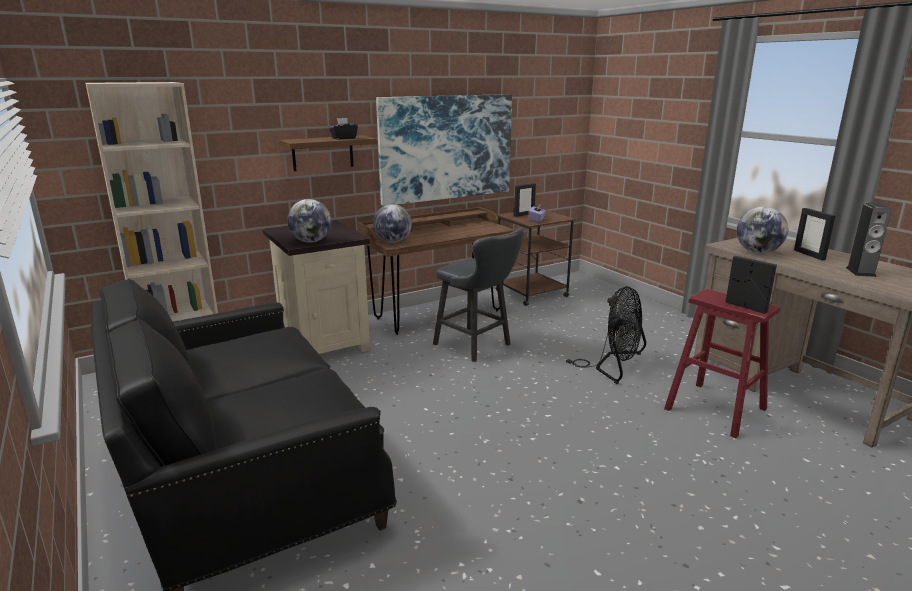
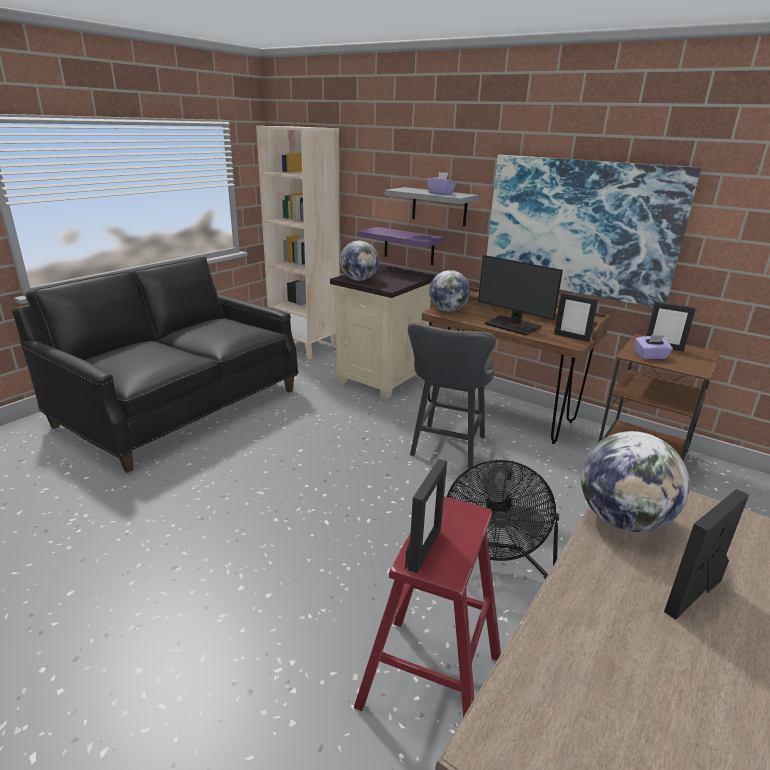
camera: 65 degrees right, 5 degrees up
(293, 200) = (409, 246): none -> purple shelf
(323, 153) = (439, 206): brown shelf -> grey shelf
(344, 138) = (440, 193): black tissue box -> purple tissue box
(451, 233) = (513, 326): none -> monitor
(488, 226) = (571, 337): none -> picture frame
(860, 272) = (623, 675): speaker -> none

